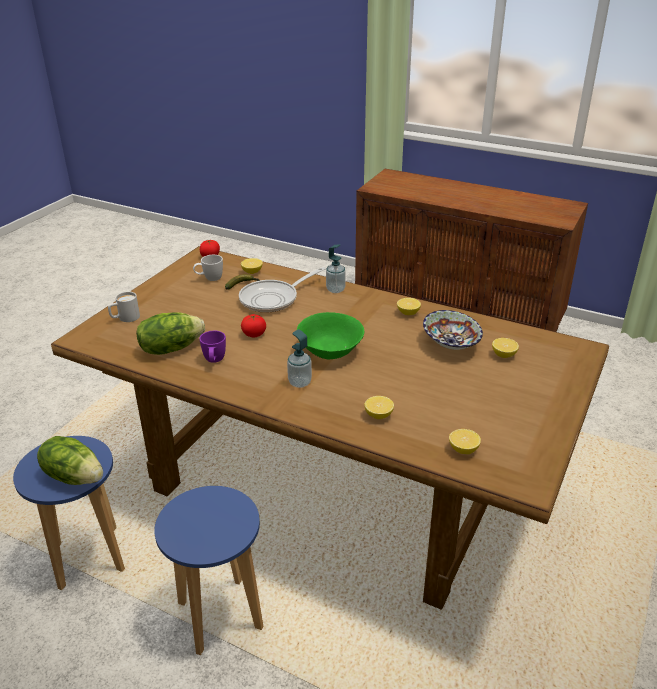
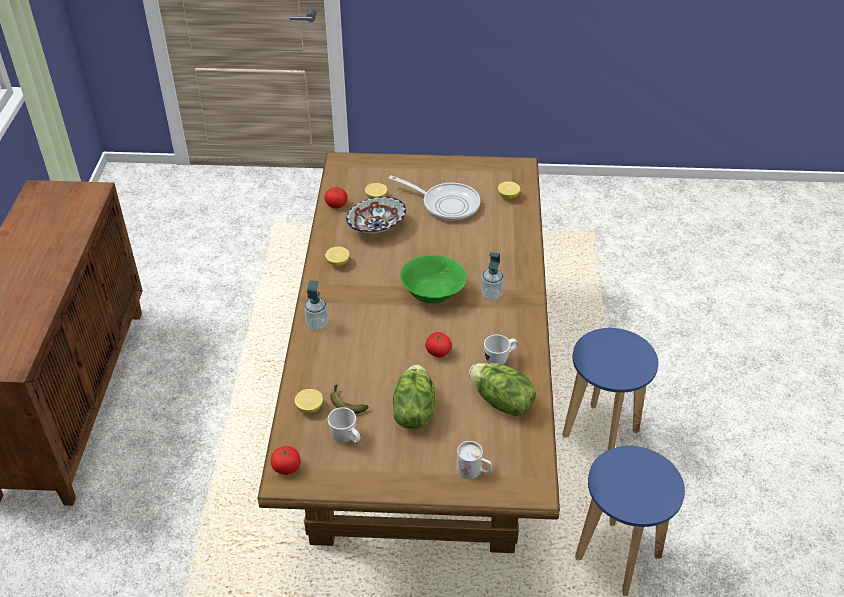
camera: 115 degrees left, 10 degrees up
(74, 476) = (639, 466): lettuce -> lettuce (413, 411)
(214, 362) = (500, 360): purple mug -> white mug
(273, 299) = (362, 364): frying pan -> frying pan (446, 204)
(378, 415) = (501, 241): lemon -> none
(501, 330) = (336, 205): none -> tomato

